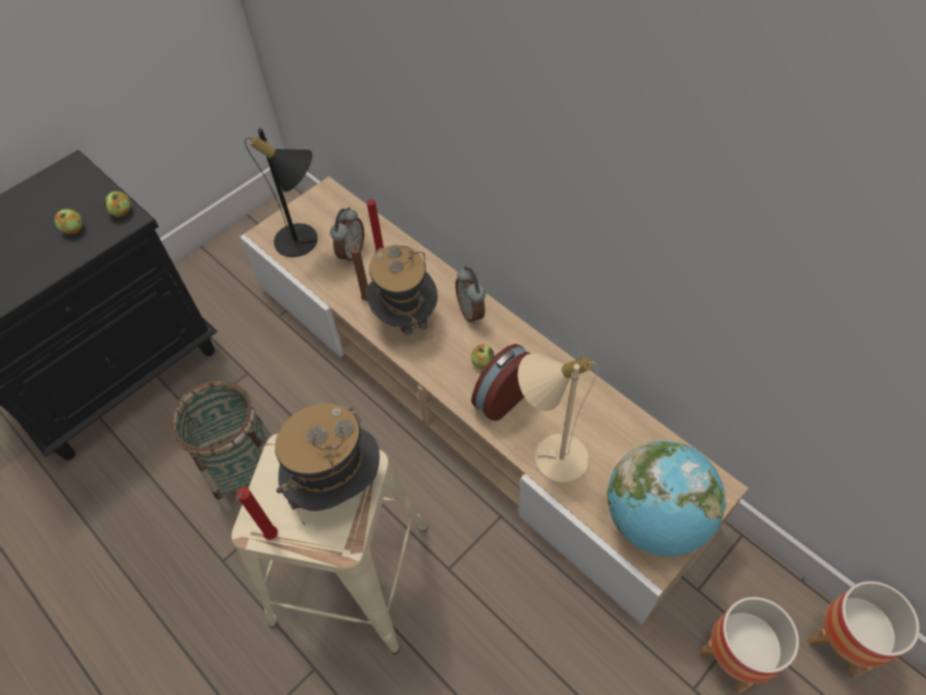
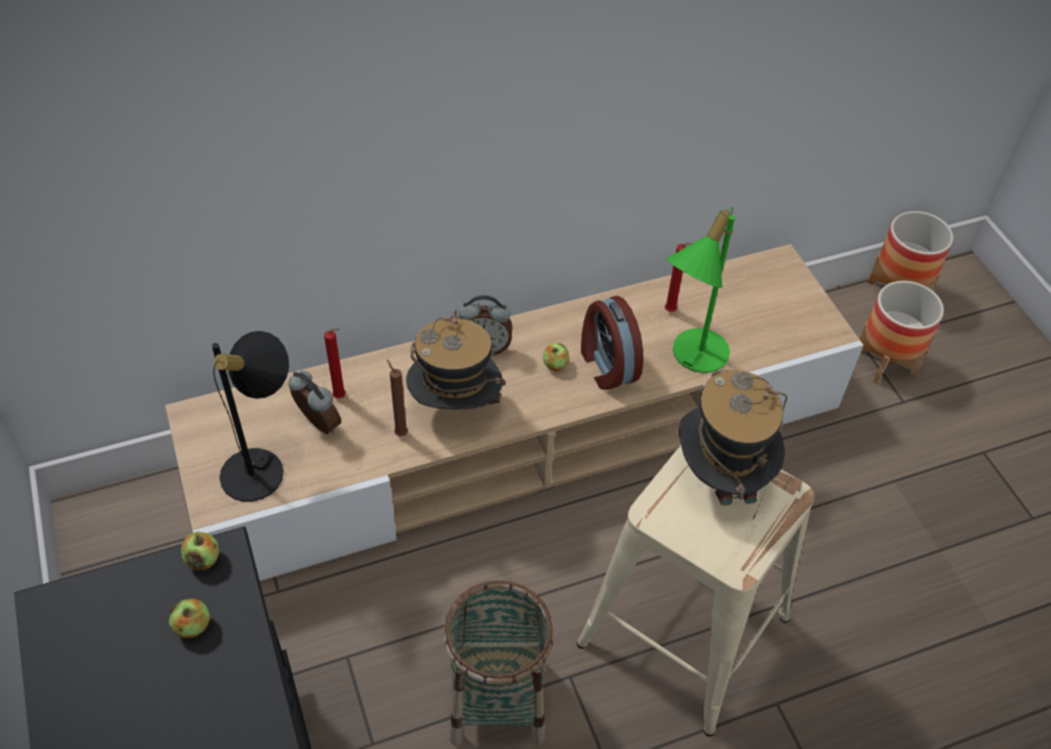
camera: 70 degrees left, 5 degrees down
(271, 537) = (755, 552): red candle -> red candle (672, 311)
(551, 452) = (691, 355): beige table lamp -> green table lamp
(655, 519) = (793, 314): globe -> none

